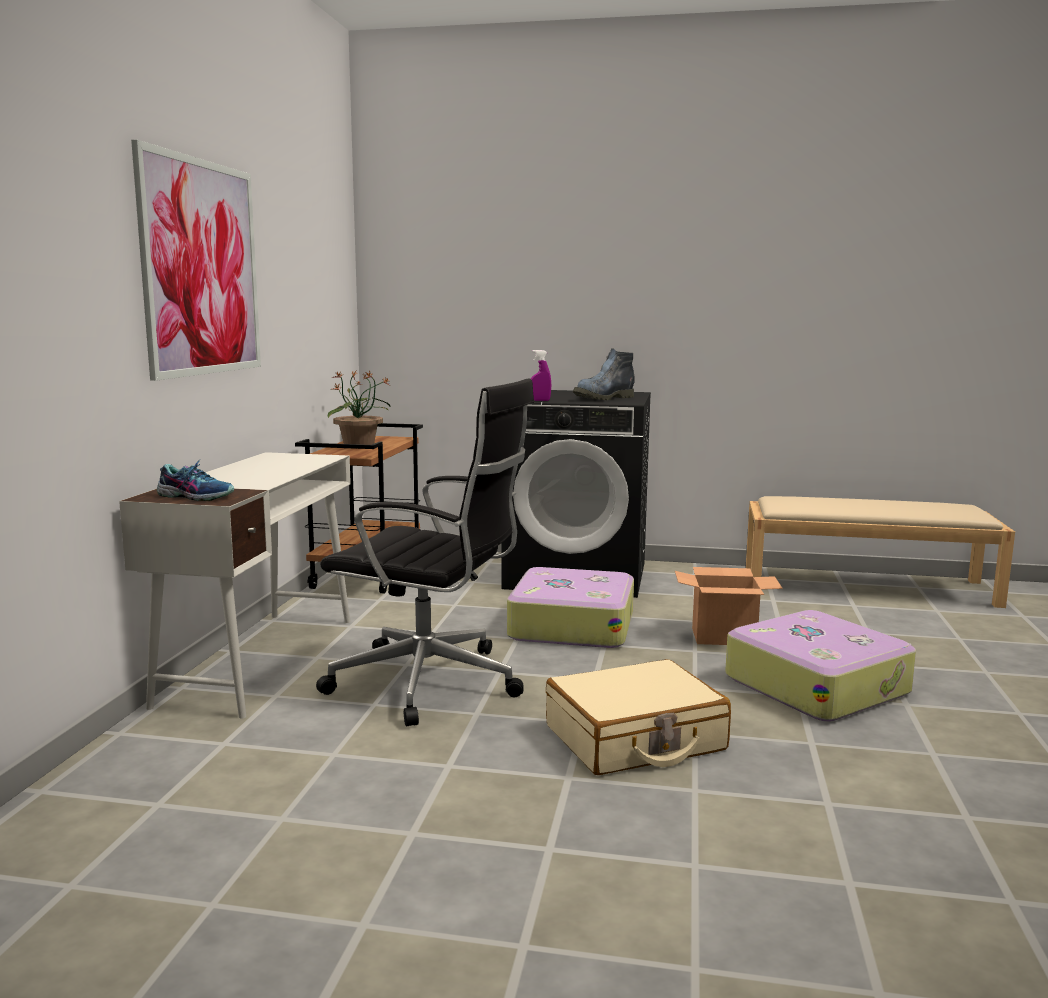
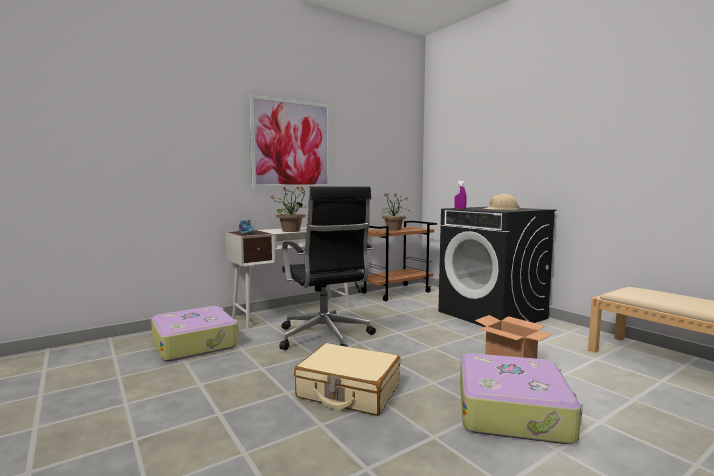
camera: 45 degrees right, 5 degrees down
(266, 477) = (291, 231): none -> potted plant
(571, 625) = (436, 335): suitcase -> suitcase (195, 343)
(603, 398) = (501, 209): boot -> beige hard hat

